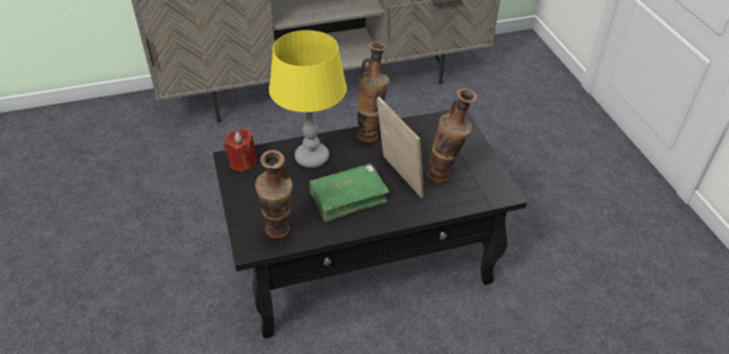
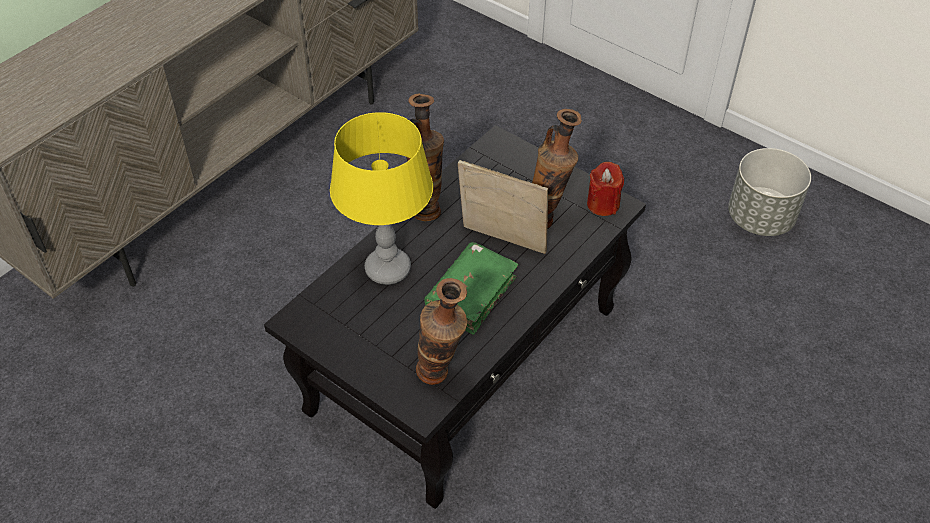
camera: 35 degrees left, 5 degrees up
(242, 162) = (313, 317): red candle -> red candle (603, 204)
(667, 281) = (760, 218): none -> grey planter

